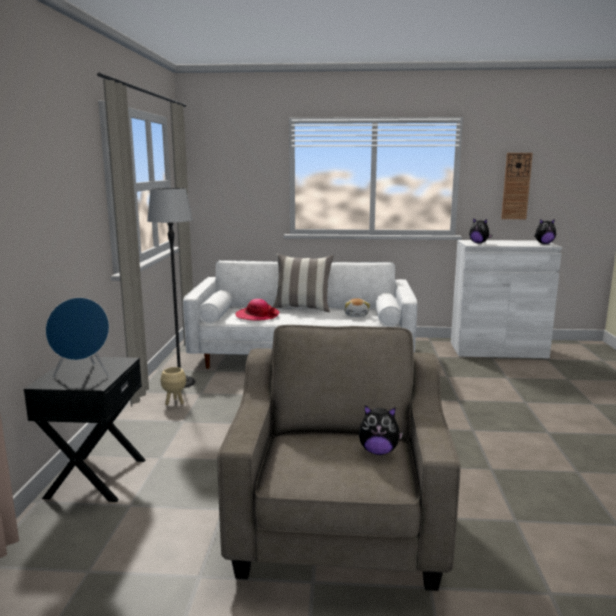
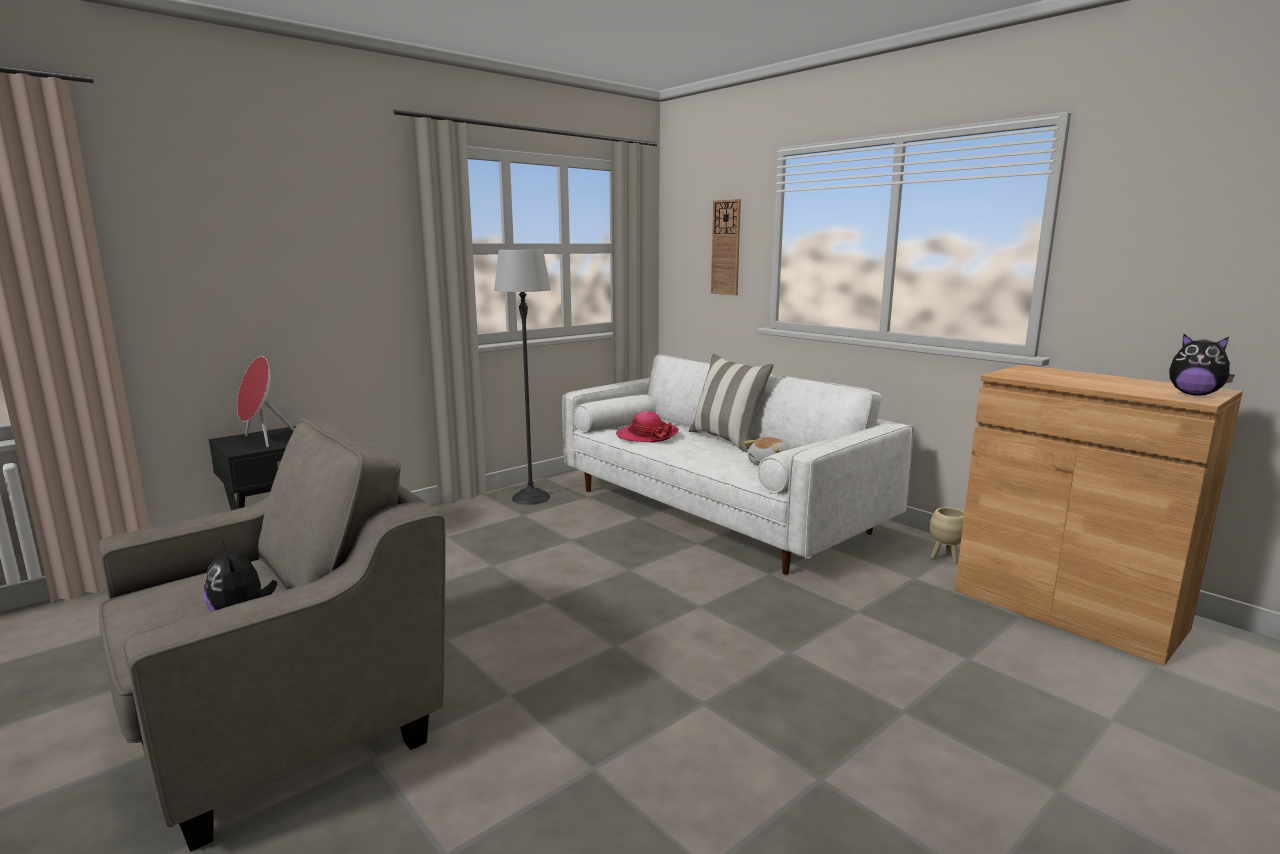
camera: 45 degrees right, 0 degrees up
(84, 374) = (264, 440): blue speaker -> red speaker
(175, 402) = (483, 515): beige planter -> beige planter (945, 558)
(479, 243) = (1031, 374): plush toy -> none
(498, 350) = (1066, 609): white cabinet -> brown cabinet
(516, 186) = (1192, 258): wall clock -> wall clock (726, 247)

